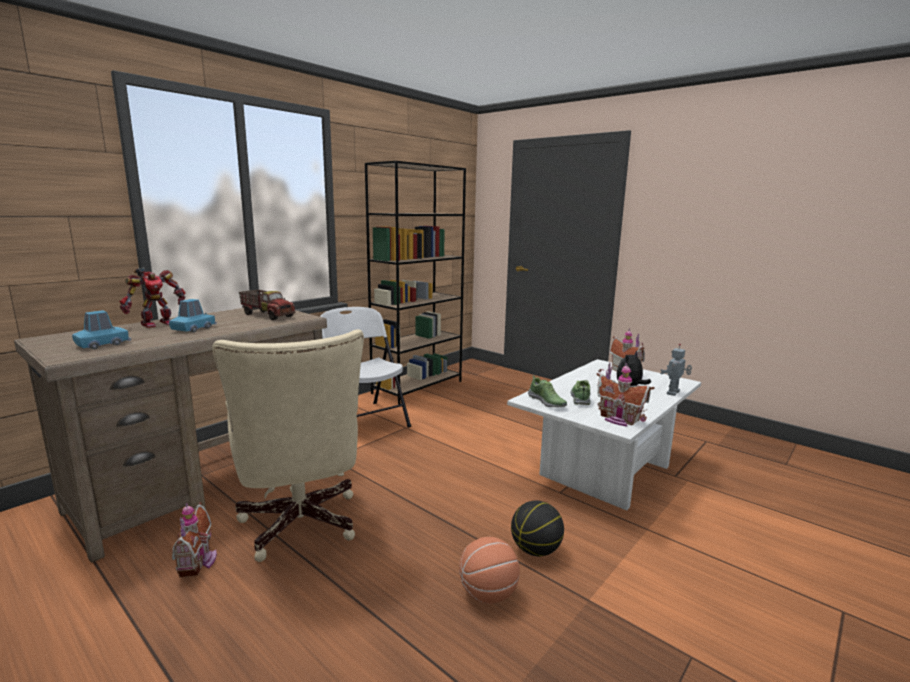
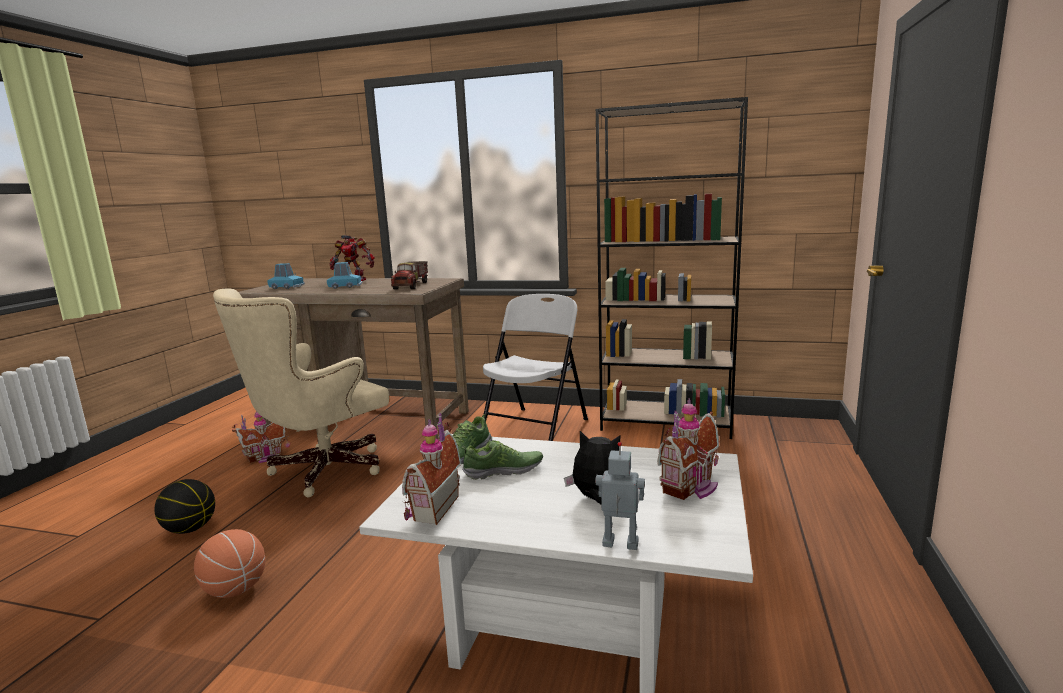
camera: 65 degrees right, 0 degrees up
(536, 550) = (318, 603): basketball -> basketball (190, 529)

